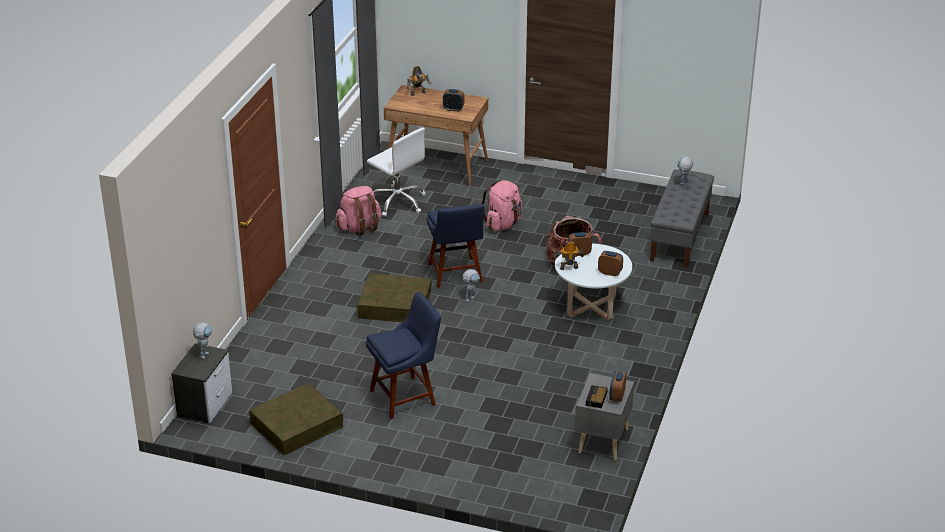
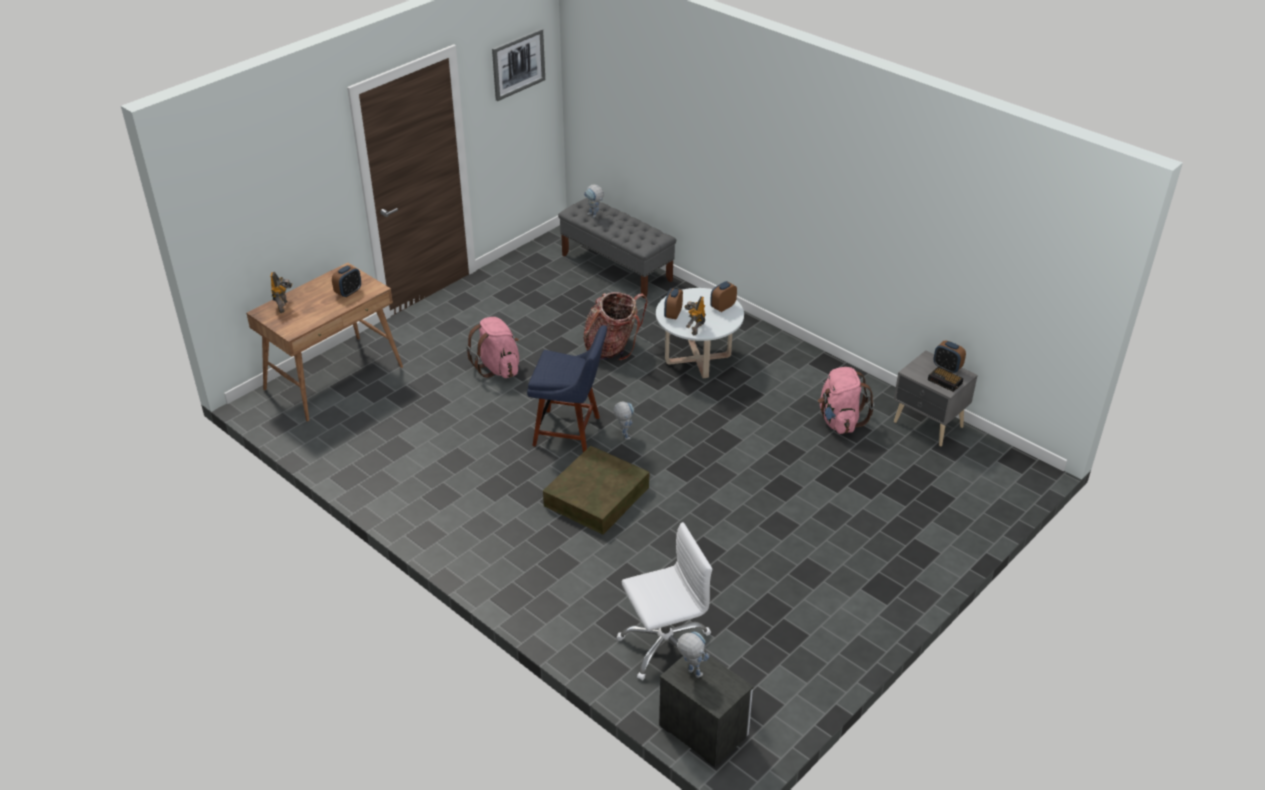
camera: 65 degrees left, 5 degrees up
(296, 425) = (791, 650): brown storage box -> none
(359, 227) = (409, 478): pink backpack -> pink backpack (840, 421)
(398, 202) = (381, 430): white office chair -> white office chair (665, 646)
(406, 396) = (782, 540): blue chair -> none
(687, 33) = (518, 64): none -> picture

